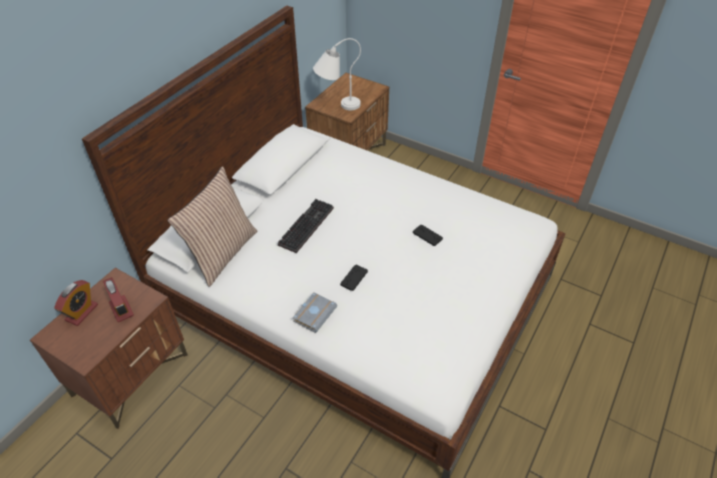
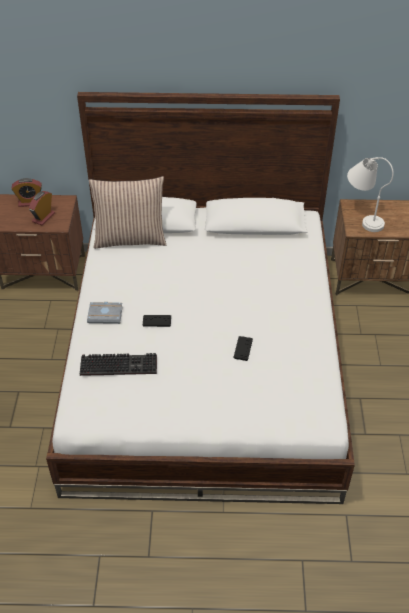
camera: 60 degrees right, 0 degrees up
(306, 225) = (194, 268): keyboard -> keyboard (120, 364)

